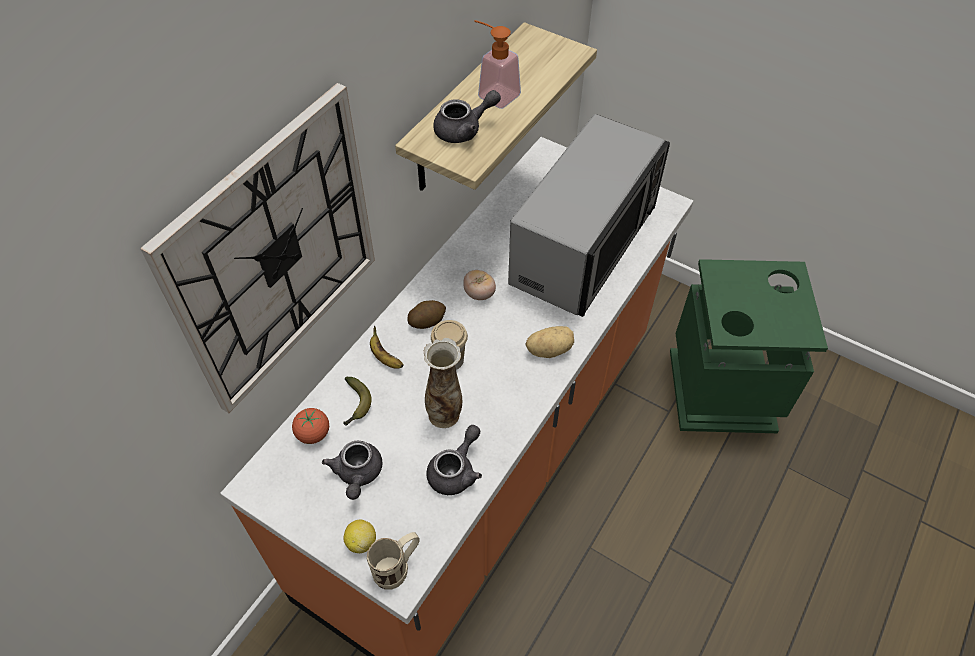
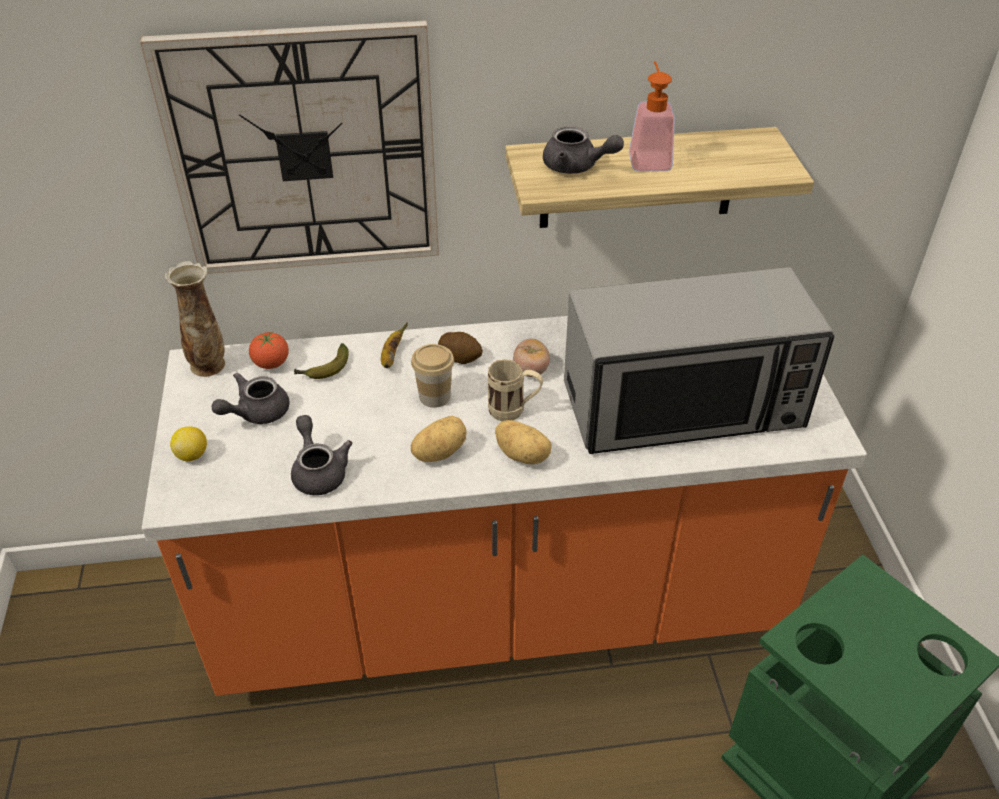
camera: 50 degrees right, 10 degrees down
(398, 568) = (185, 493): beige mug -> beige mug (514, 411)
(445, 414) = (372, 428): vase -> vase (209, 365)
(456, 470) = (319, 471): grey teapot -> grey teapot turned 105 degrees counterclockwise
(504, 391) = (438, 452): none -> potato

